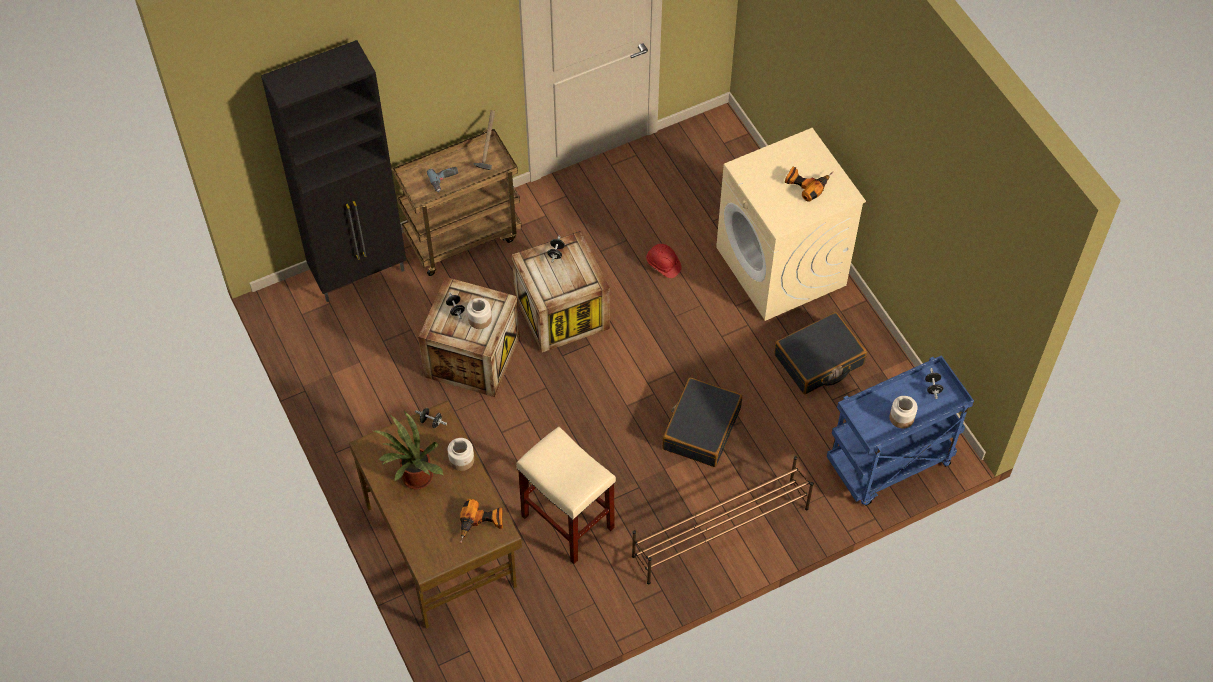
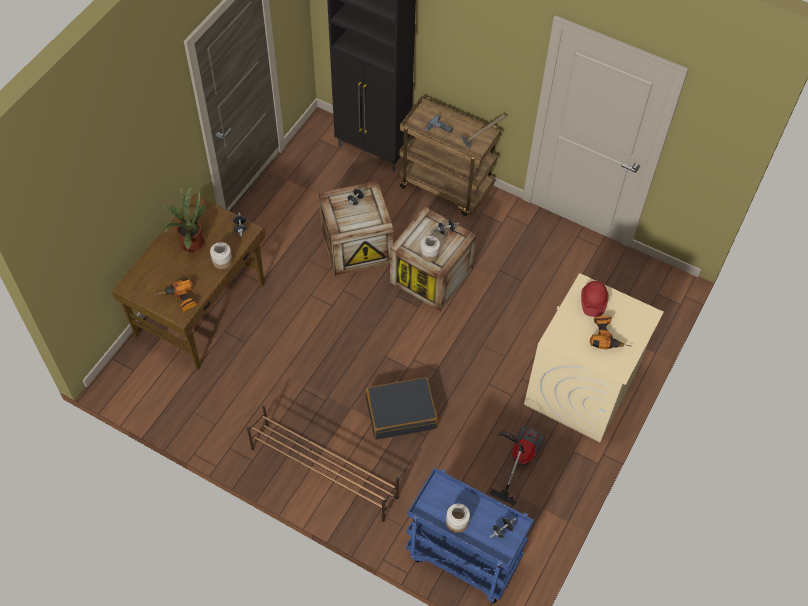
camera: 55 degrees right, 0 degrees up
(479, 319) = (358, 218): jar -> jar (429, 253)
(569, 522) = (268, 373): beige stool -> none
(663, 265) = (519, 314): red hard hat -> red hard hat (593, 302)
(819, 360) = (517, 459): black suitcase -> vacuum cleaner

